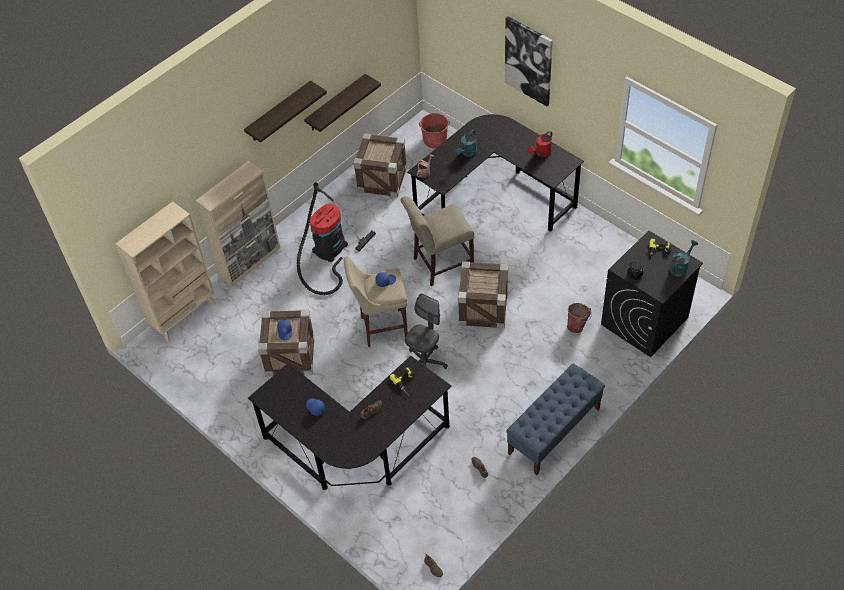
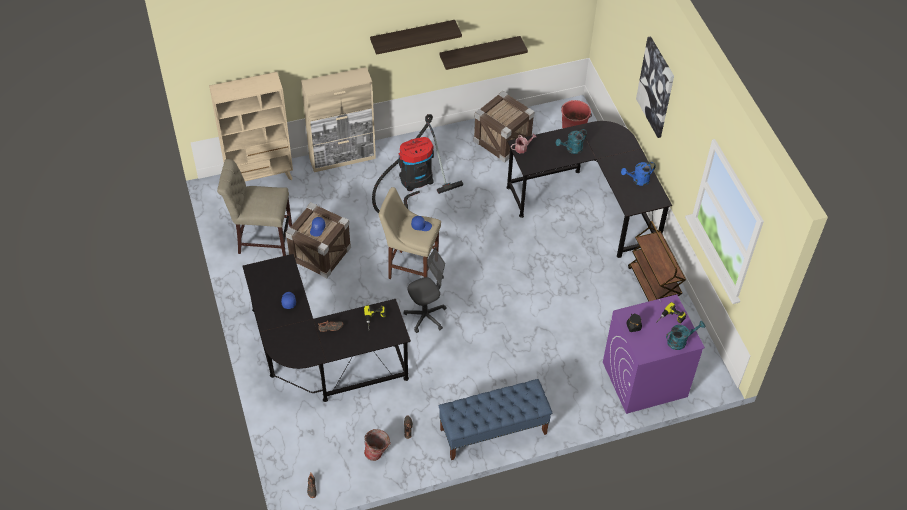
camera: 25 degrees right, 0 degrees up
(439, 264) = (499, 238): beige chair -> beige chair (261, 238)
(483, 308) = (509, 295): crate -> none
(541, 153) = (638, 180): red watering can -> blue watering can
(578, 326) = (581, 353): bucket -> bucket (377, 453)
(597, 243) = (653, 289): none -> brown cart
(644, 321) = (644, 380): black washing machine -> purple washing machine

